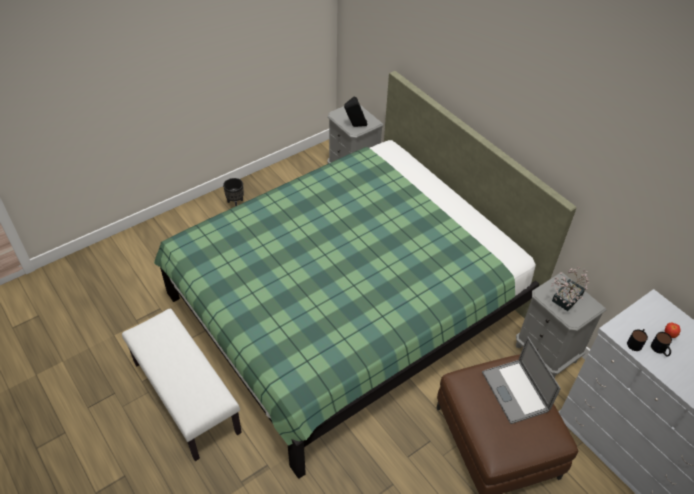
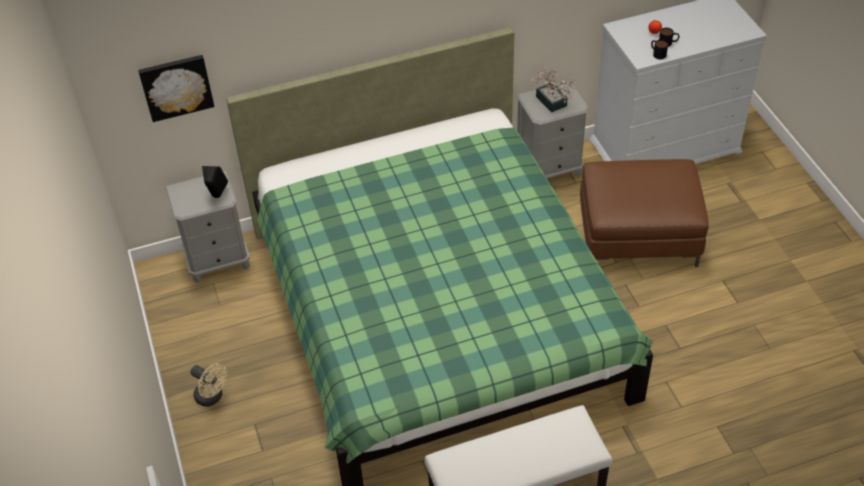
camera: 70 degrees left, 0 degrees up
(236, 203) = (212, 397): black planter -> beige fan
(377, 37) = (176, 86): none -> picture
(515, 391) = (628, 178): laptop -> none

